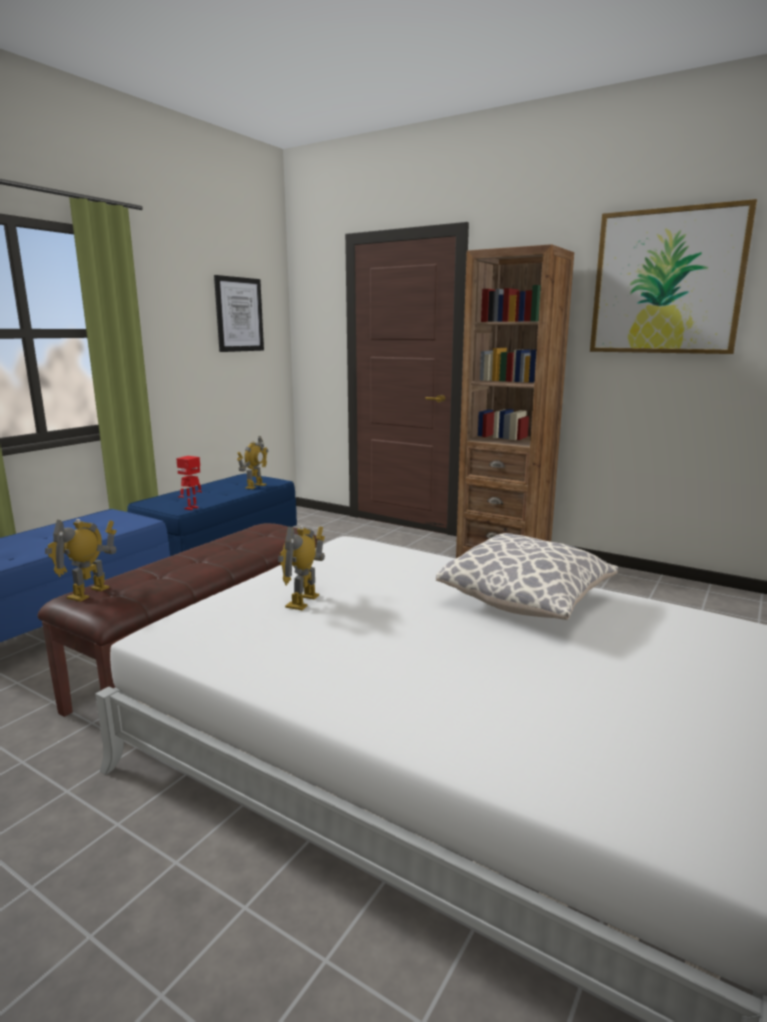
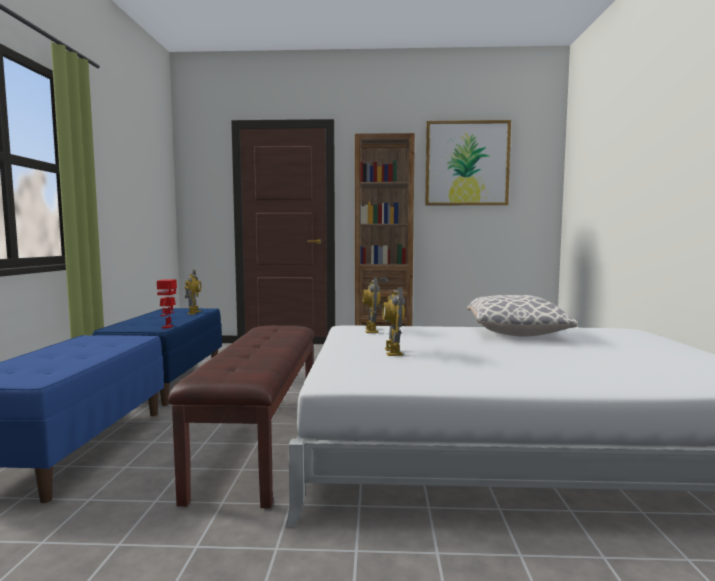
camera: 30 degrees left, 10 degrees down
(89, 593) = (212, 372): toy robot -> toy robot (371, 330)
(239, 314) = (147, 173): picture -> none

